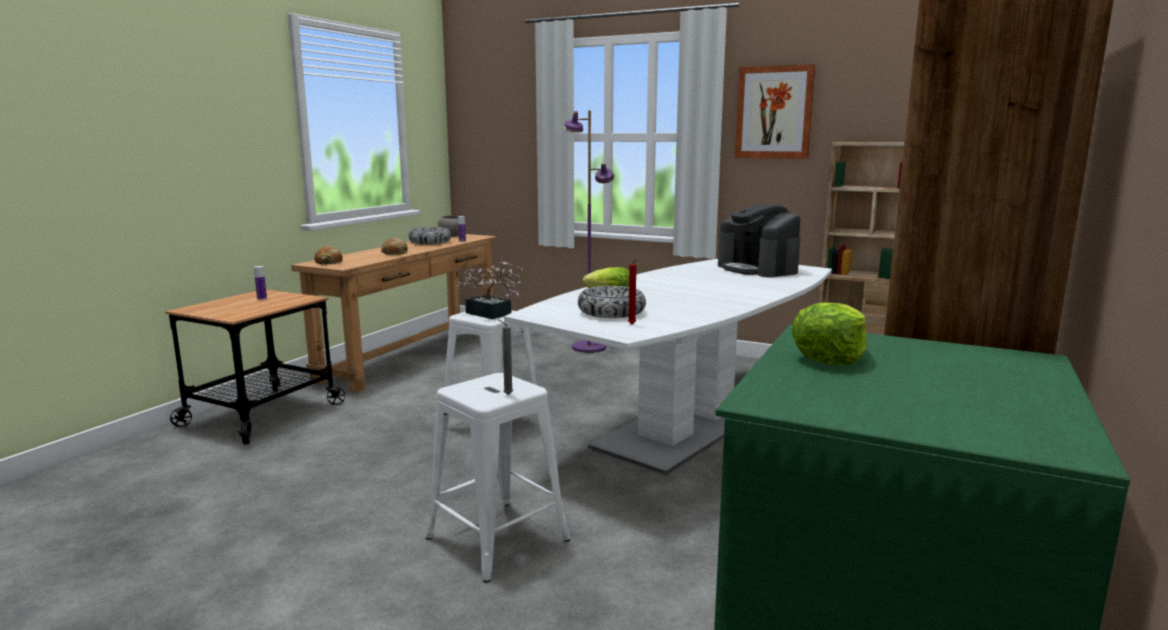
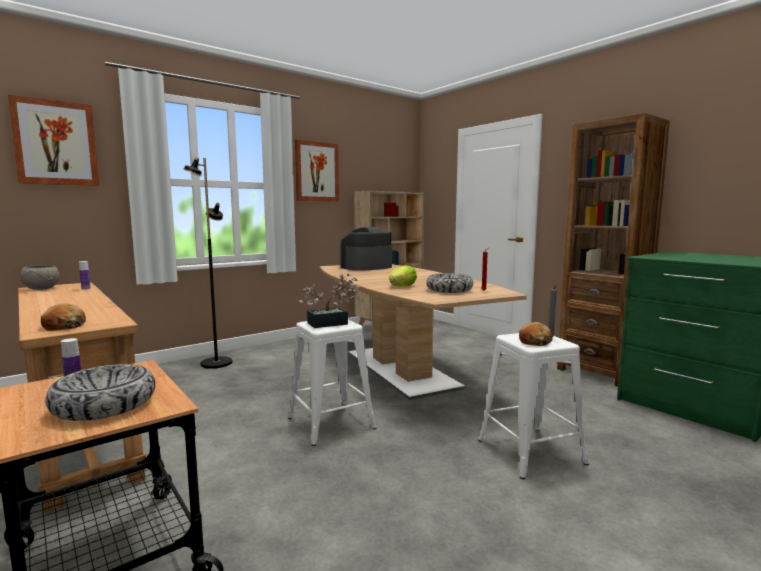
camera: 65 degrees left, 5 degrees down
(395, 253) = (84, 306): bread -> bread (534, 342)
(430, 242) = (55, 295): bowl -> bowl (105, 405)
(496, 105) = (56, 143): none -> picture
(588, 347) = (216, 363): purple floor lamp -> black floor lamp
(687, 425) = (400, 369): white dining table -> brown dining table
(757, 269) = (366, 267): coffee machine -> coffee machine turned 150 degrees clockwise
(830, 358) = (688, 258): lettuce -> none

